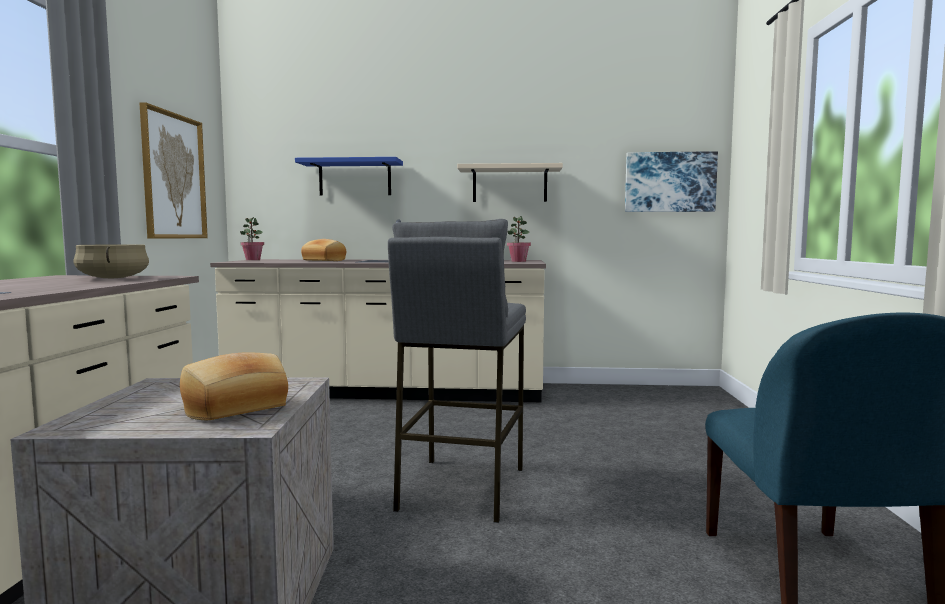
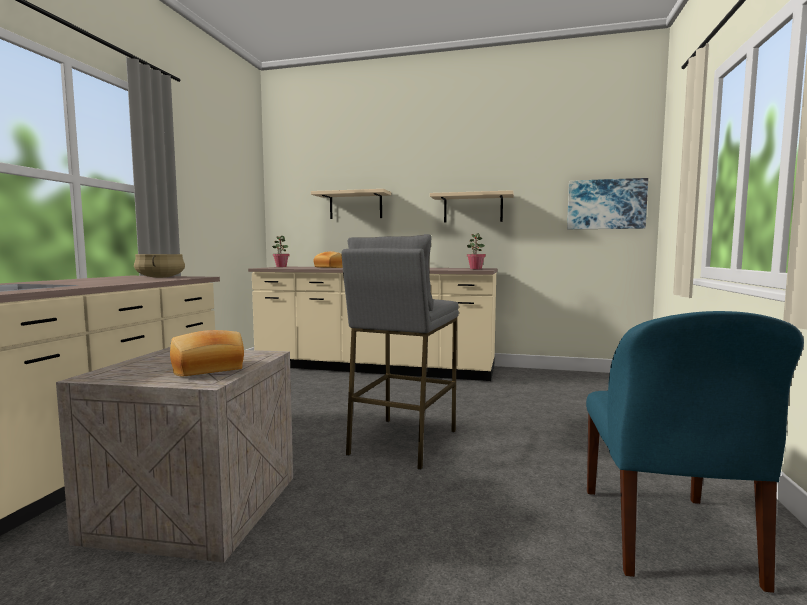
camera: 10 degrees right, 0 degrees up
(173, 176) = (224, 206): picture -> none
(355, 178) = (355, 205): blue shelf -> beige shelf

